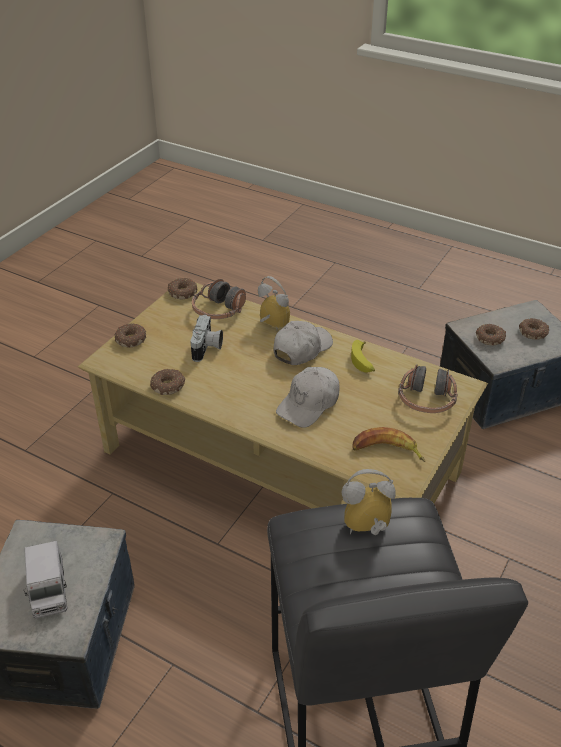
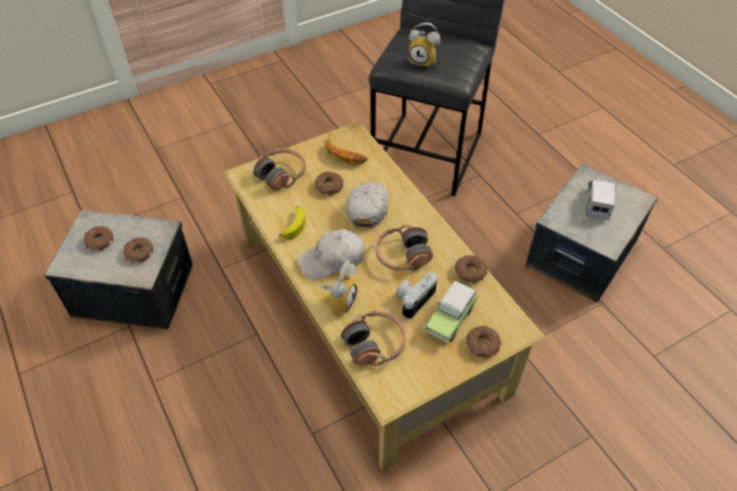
camera: 150 degrees left, 10 degrees up
(167, 347) = (451, 318): none -> toy car
(182, 292) = (397, 393): donut -> donut (329, 187)
(241, 375) = (402, 256): none -> headphones
(270, 326) = (339, 299): alarm clock -> alarm clock turned 135 degrees counterclockwise
(309, 404) = (367, 207): white cap -> white cap turned 60 degrees counterclockwise

